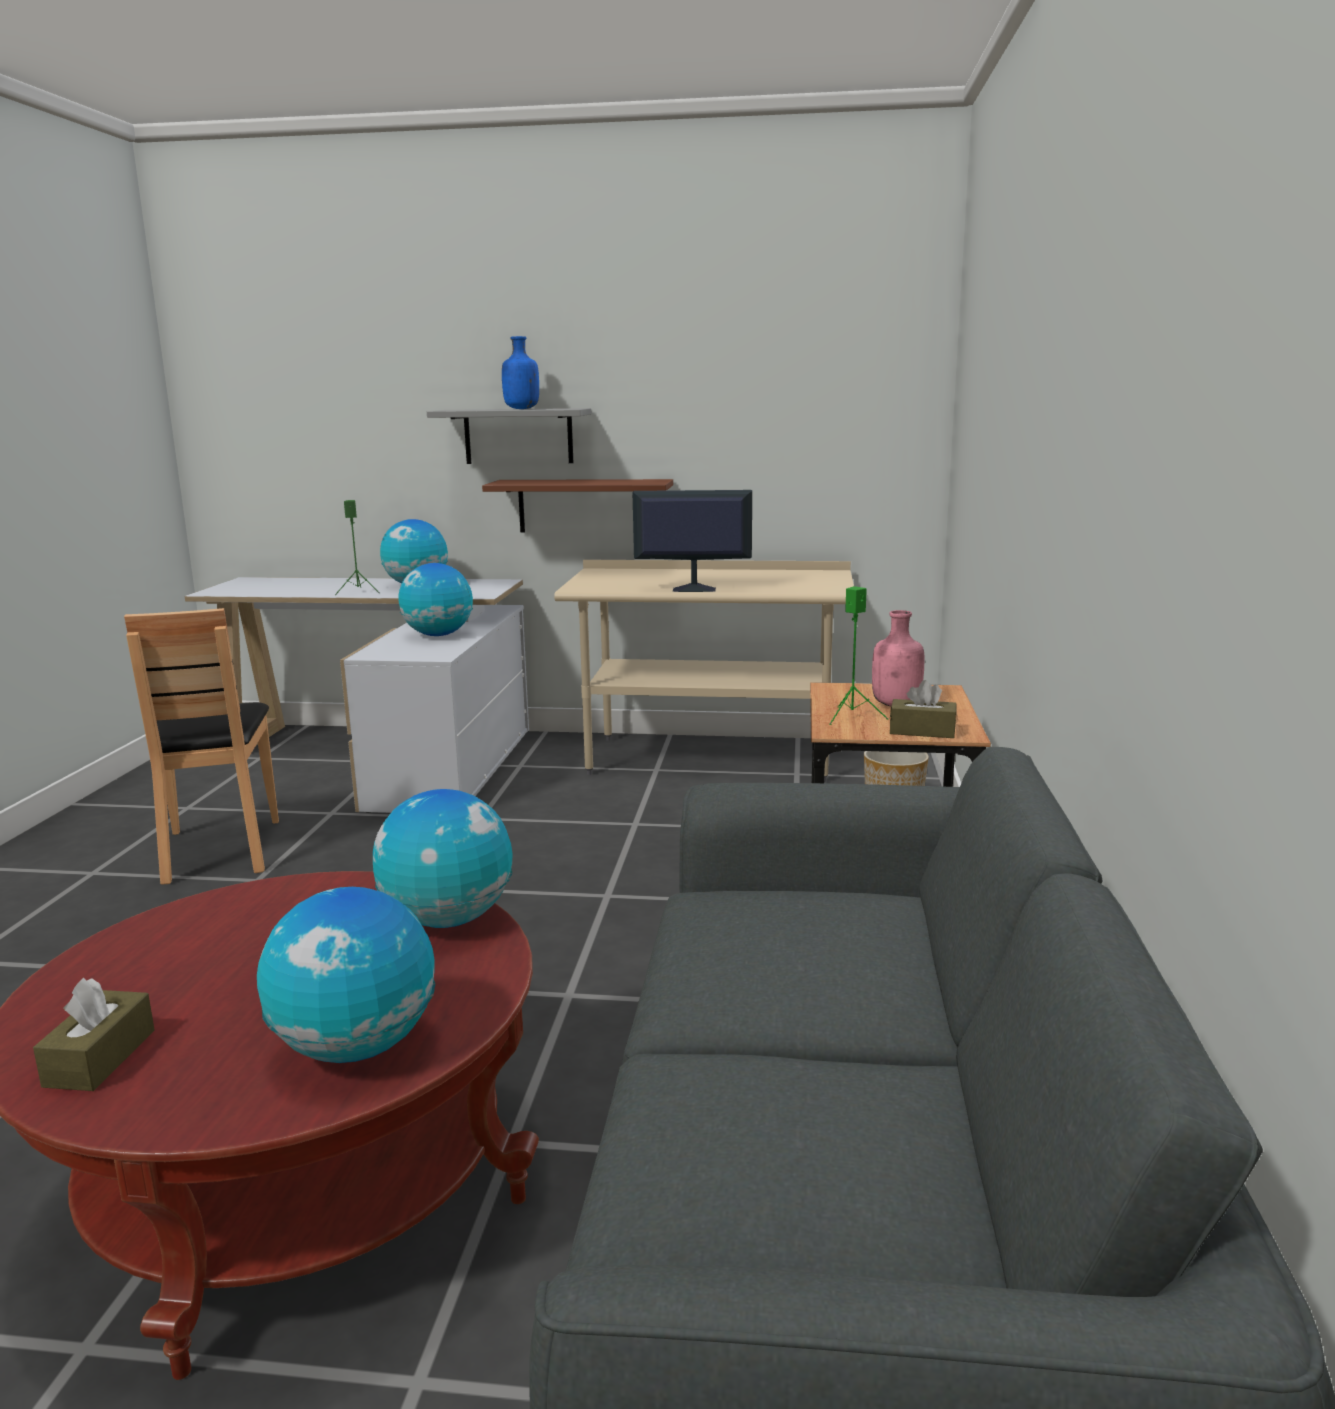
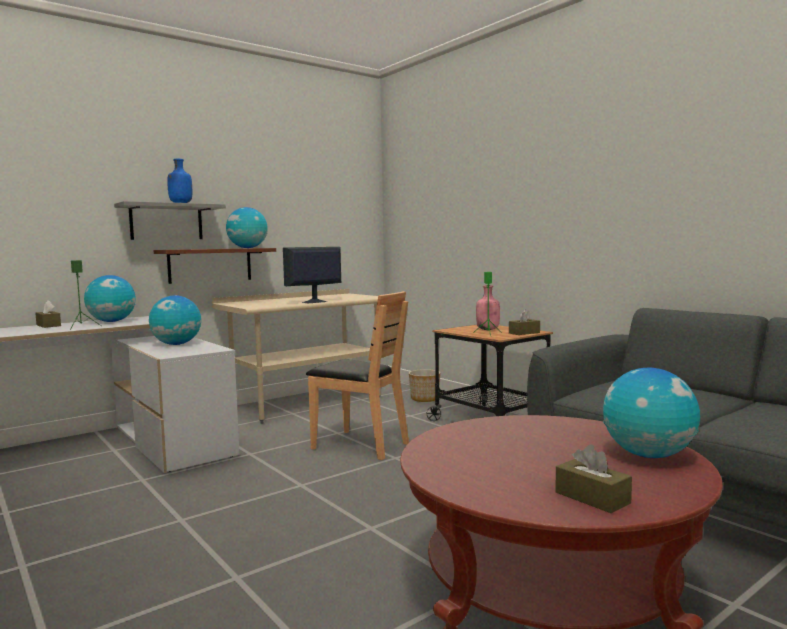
camera: 45 degrees left, 10 degrees down
(220, 850) = (107, 519): brown chair -> brown chair (360, 445)
(351, 581) = (48, 325): none -> brown tissue box
(448, 919) = (536, 423): globe -> globe (248, 248)

